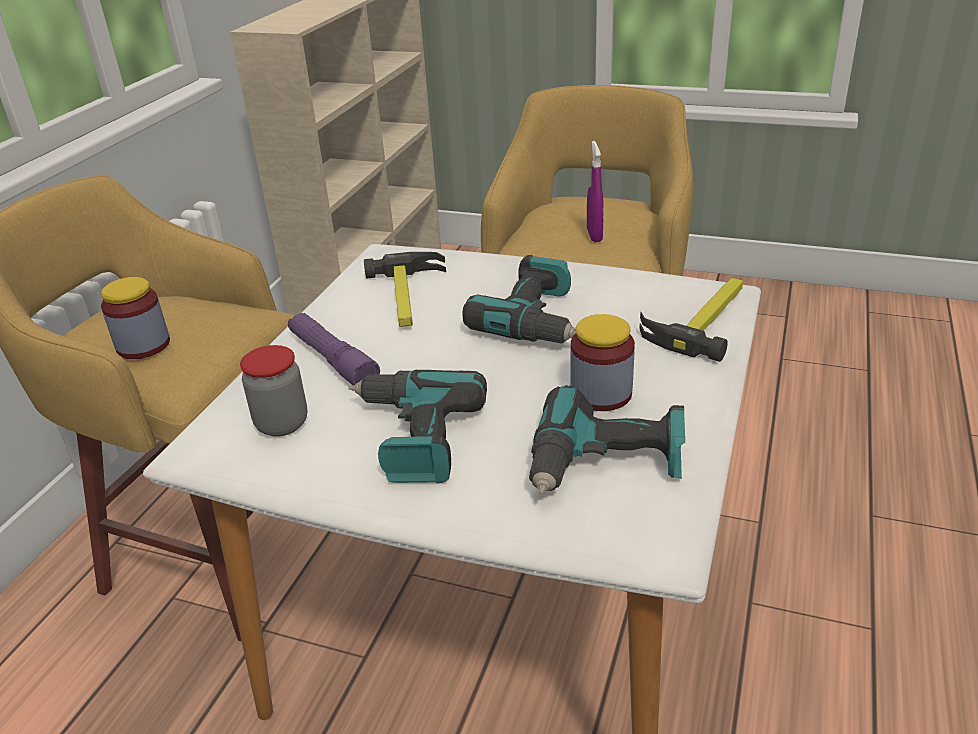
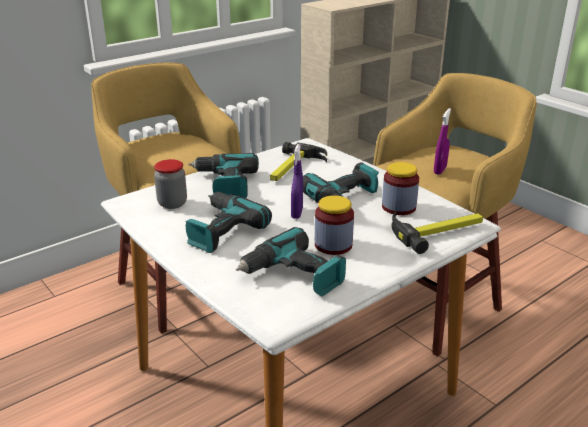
camera: 30 degrees right, 5 degrees down
(143, 345) = (158, 153): jar -> jar (398, 207)
(332, 360) = (224, 184): purple flashlight -> power drill
(495, 365) = (297, 213): none -> purple spray bottle

